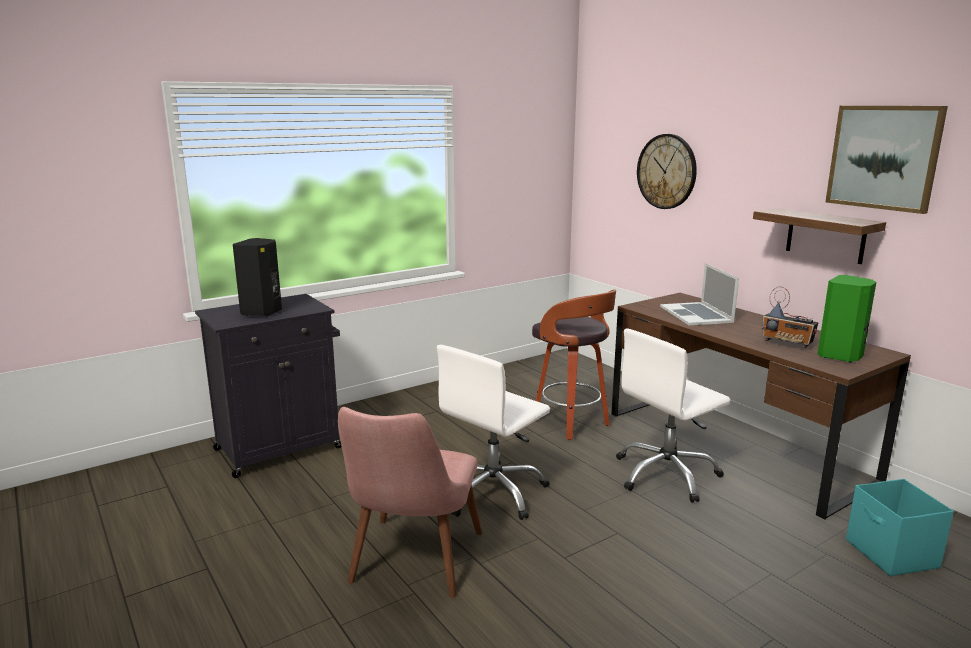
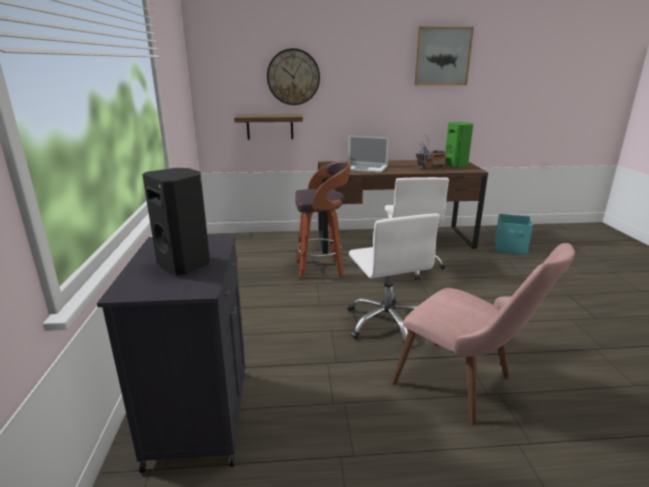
camera: 60 degrees left, 5 degrees up
(825, 235) = (413, 105): shelf -> shelf (270, 127)

